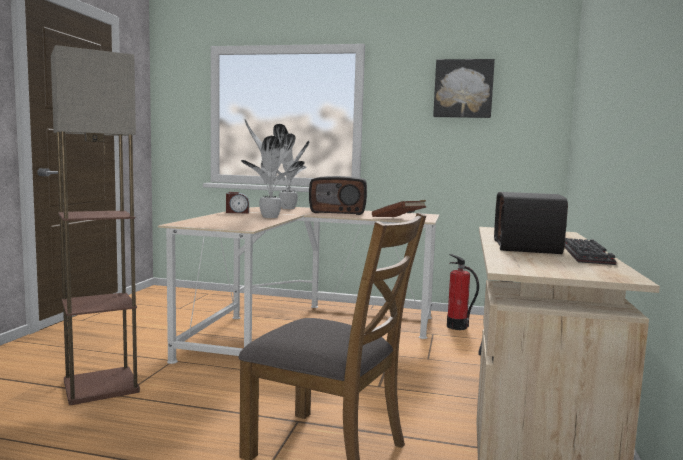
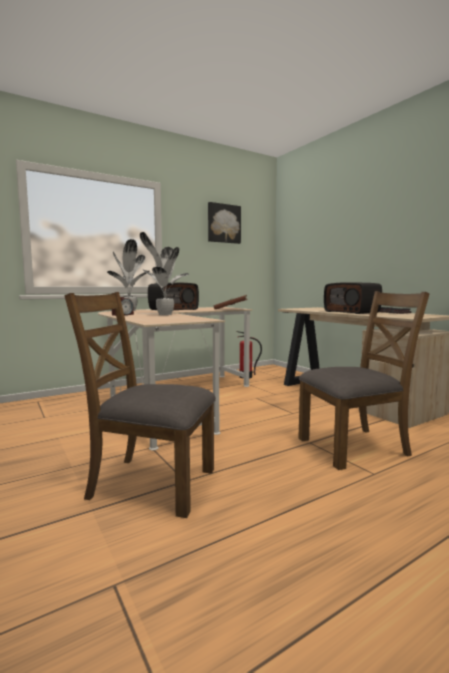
camera: 45 degrees left, 0 degrees up
(102, 385) = (151, 483): floor lamp -> brown chair

